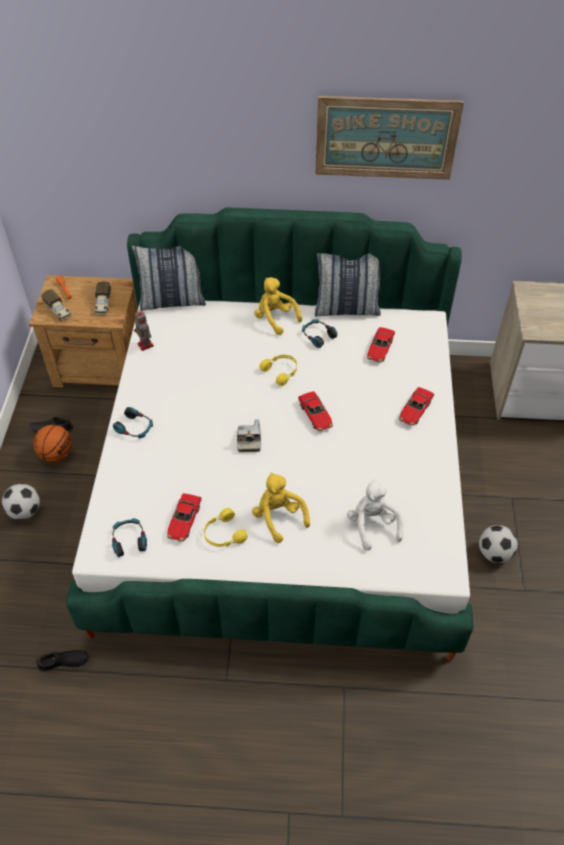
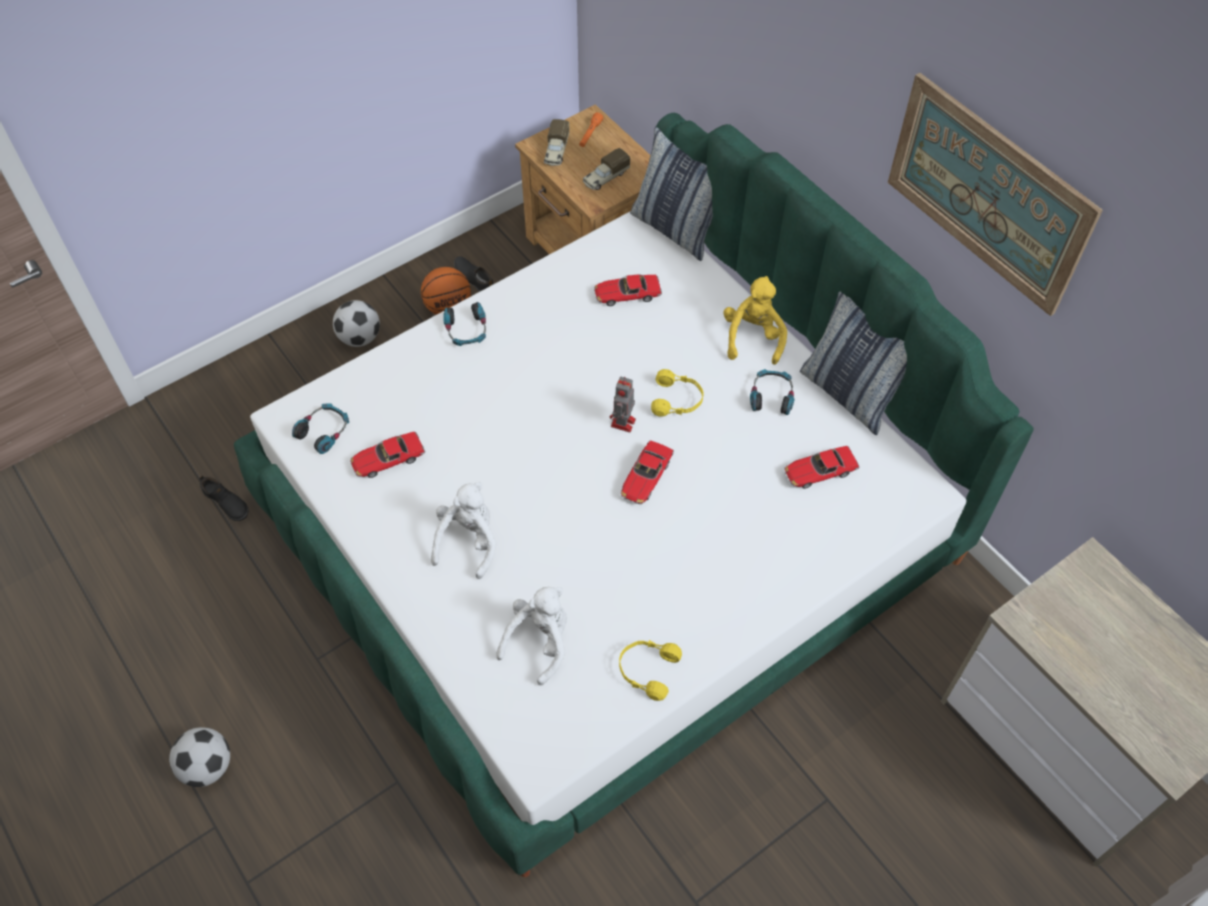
camera: 50 degrees right, 5 degrees up
(146, 345) = (586, 255): toy robot -> toy robot (622, 424)
(223, 534) = (401, 506): yellow headphones -> yellow headphones (647, 670)
(249, 440) = (547, 440): camera -> none
(278, 517) = (468, 541): yellow plush toy -> white plush toy
(415, 410) = (757, 574): toy car -> toy car (627, 295)
(494, 553) = (719, 831): football -> football (207, 767)

